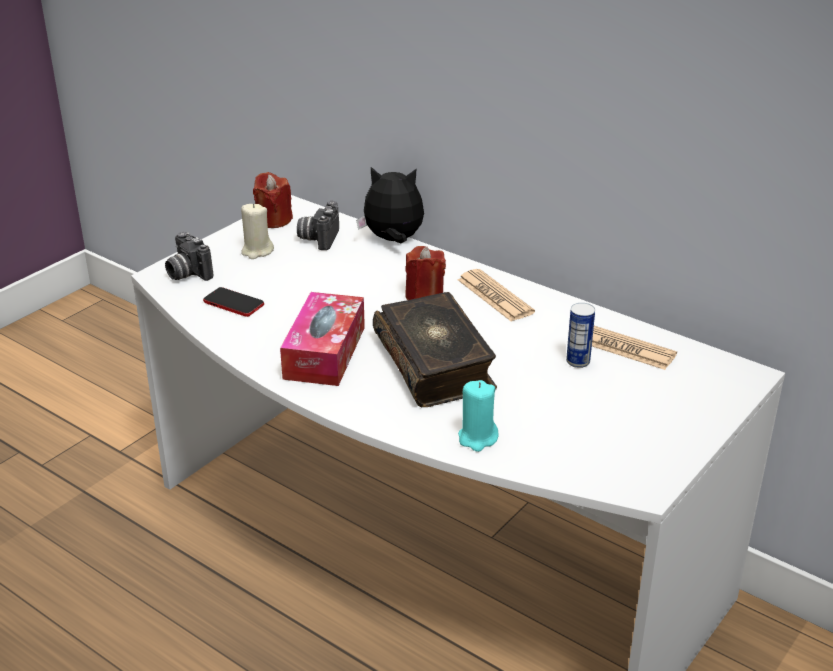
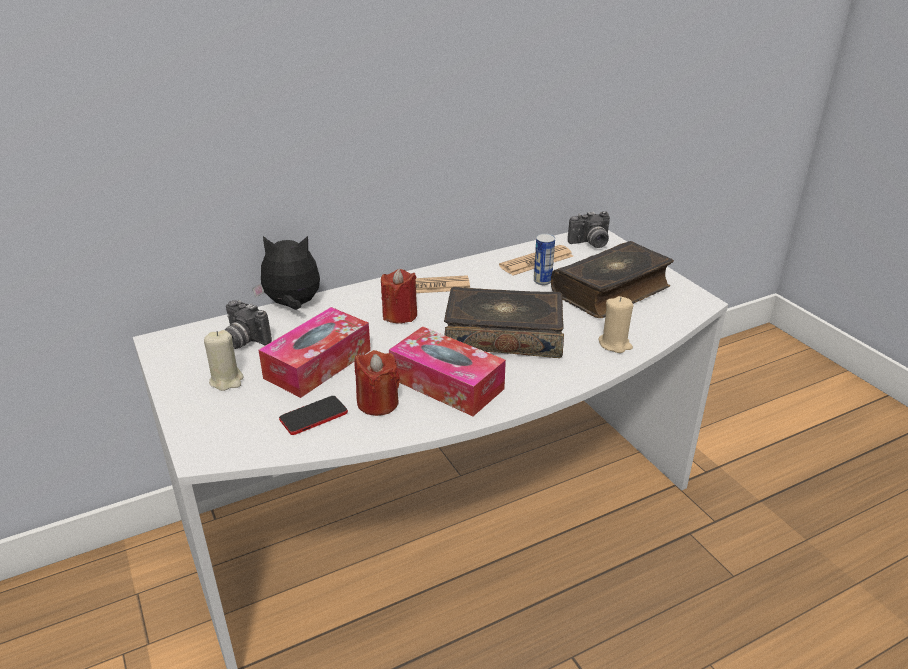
camera: 65 degrees left, 0 degrees up
(187, 274) = (221, 435): camera -> camera (590, 243)
(274, 220) = (176, 357): red candle -> red candle (378, 403)
(309, 282) = (318, 364): none -> tissue box
(393, 240) = (292, 305): plush toy -> plush toy turned 60 degrees clockwise
(477, 438) = (615, 344): turquoise candle -> beige candle
(602, 415) = (612, 291): none -> book

